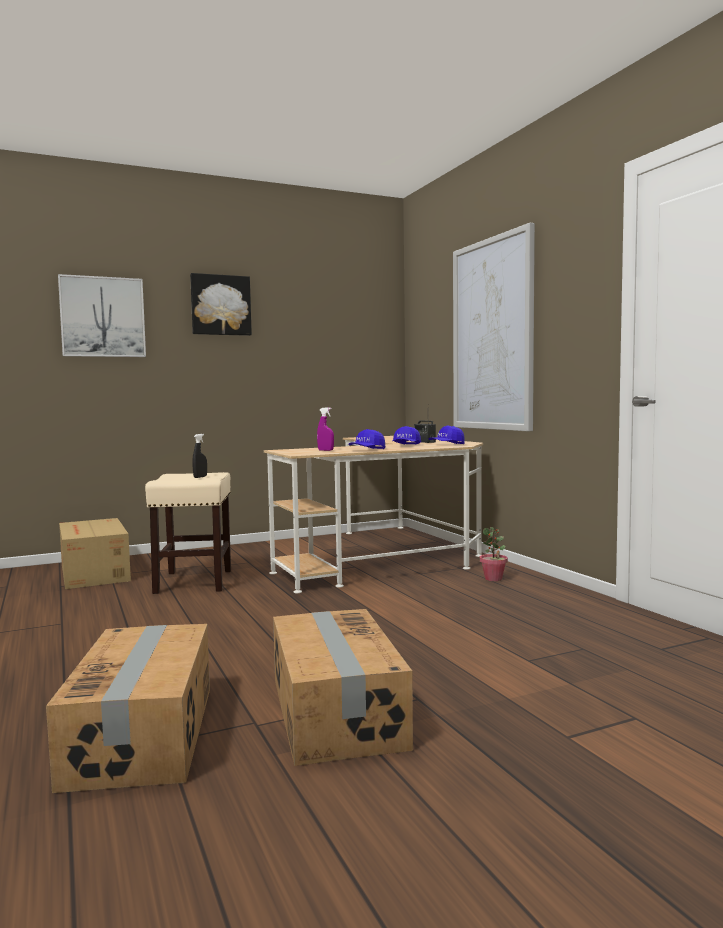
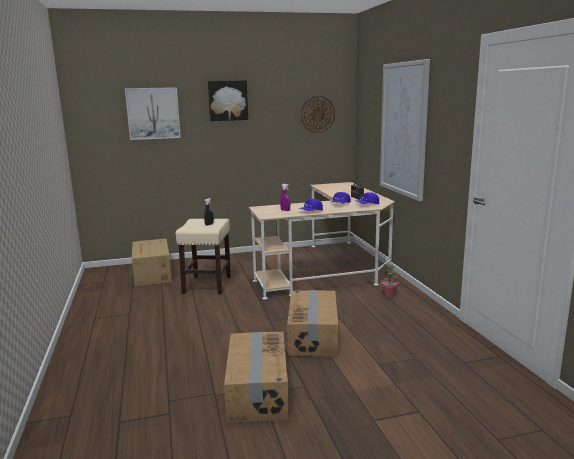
camera: 10 degrees right, 10 degrees up
(144, 733) = (159, 395): cardboard box -> cardboard box (313, 336)
(352, 334) = (317, 114): none -> wall clock

